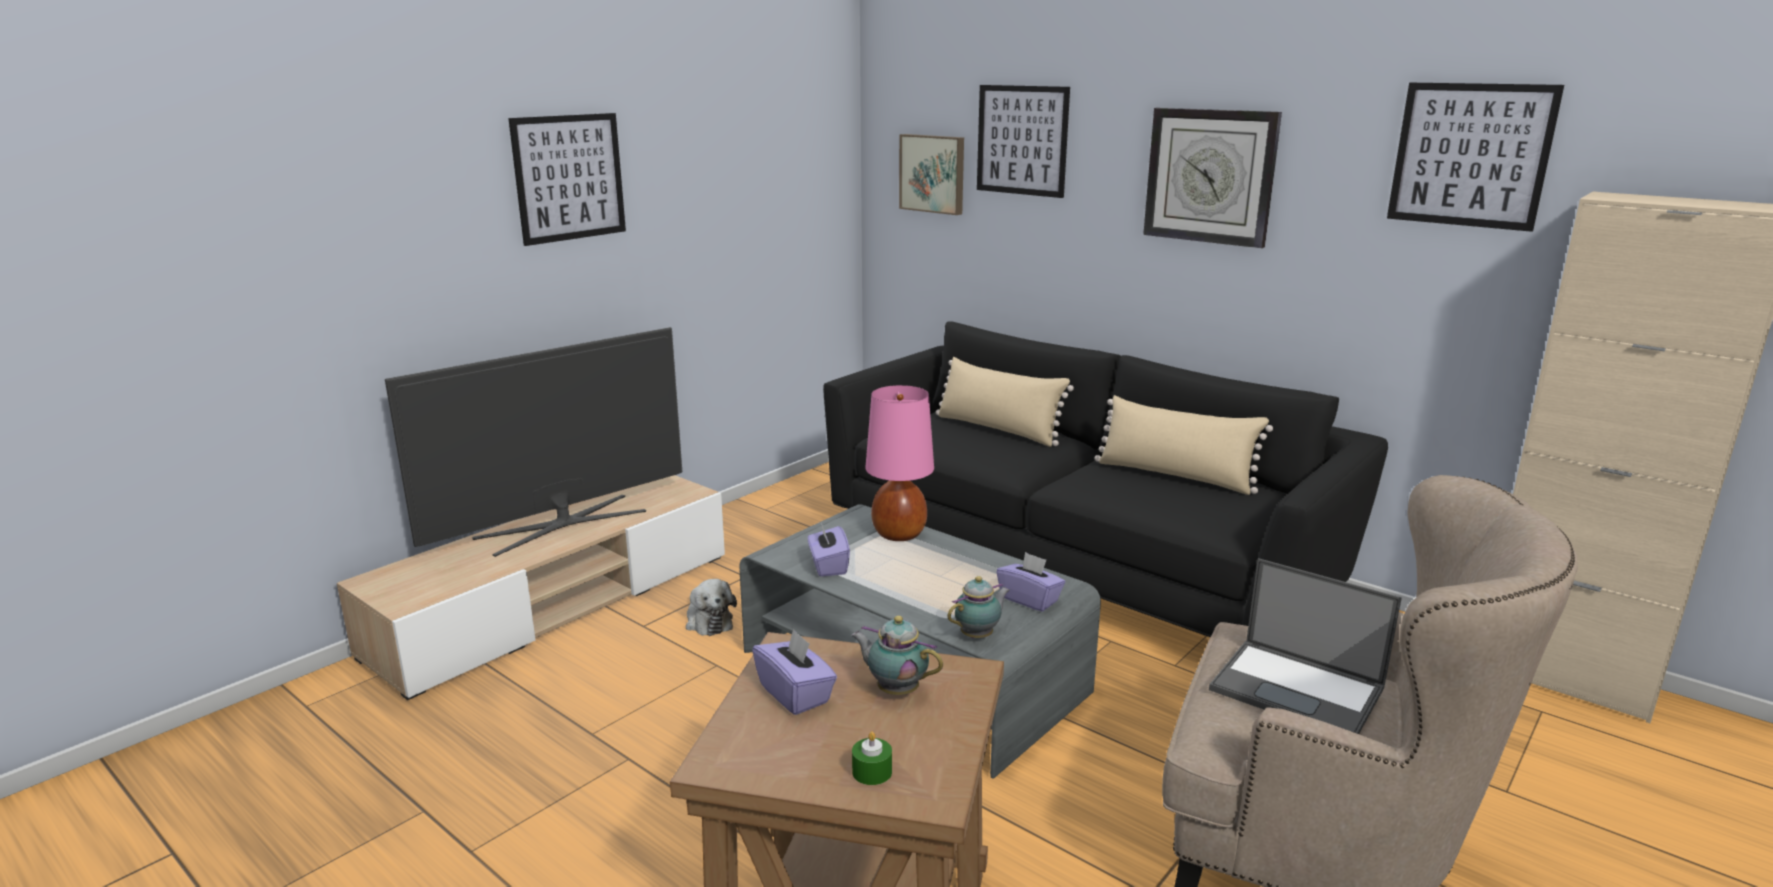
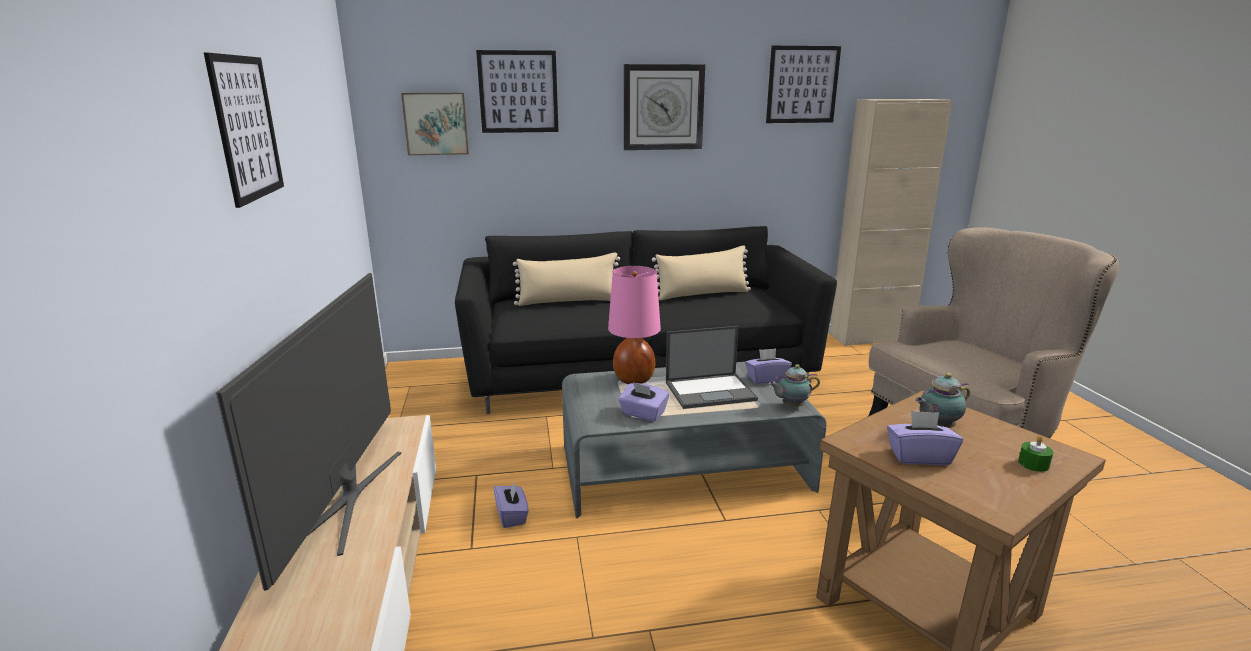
camera: 50 degrees left, 0 degrees up
(708, 621) = (512, 516): plush toy -> purple tissue box
(979, 635) = (791, 406): teapot -> teapot turned 105 degrees counterclockwise
(1299, 689) = (965, 353): laptop -> laptop (711, 391)

